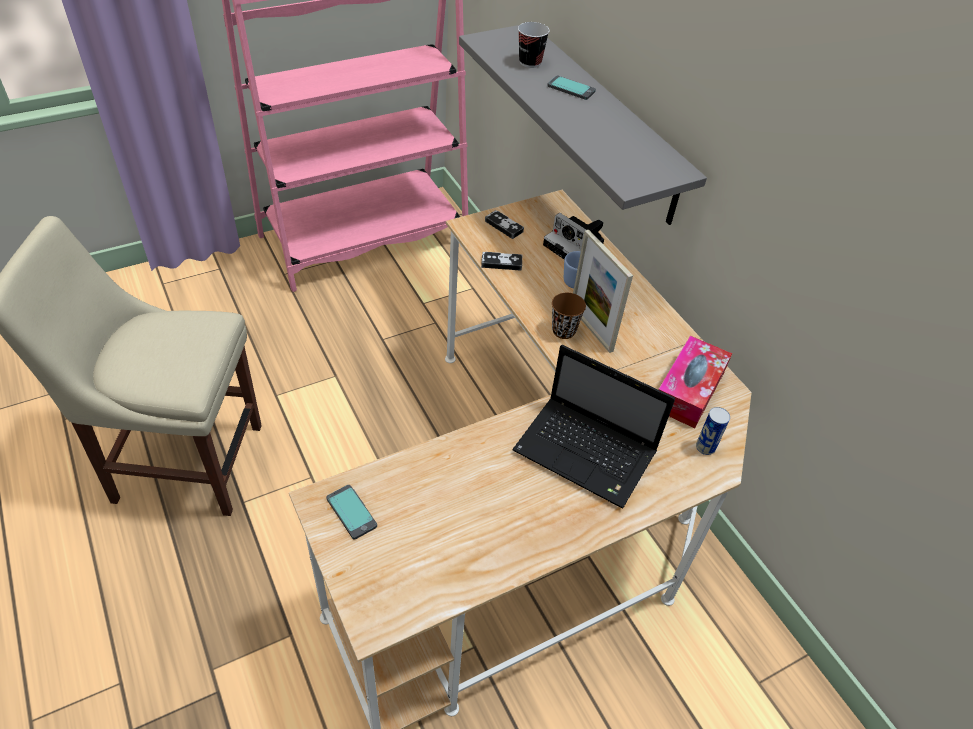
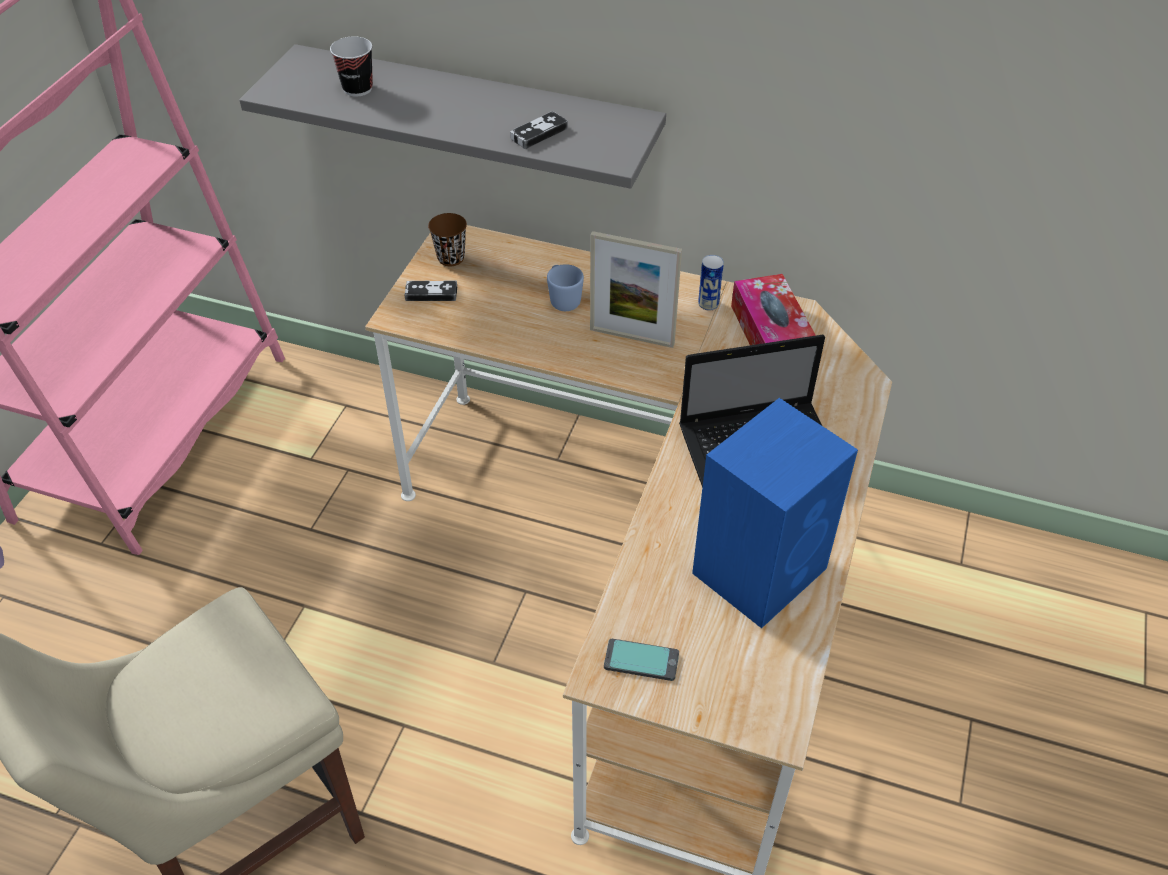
camera: 40 degrees left, 0 degrees up
(490, 523) = (761, 569): none -> blue speaker
(501, 263) = (476, 331): game controller -> game controller (539, 133)
(563, 331) = (611, 356): brown cup -> brown cup (451, 258)
(571, 88) = (436, 94): phone -> none
(575, 245) = (521, 267): camera -> none
(705, 447) = (837, 372): can -> can (708, 304)

